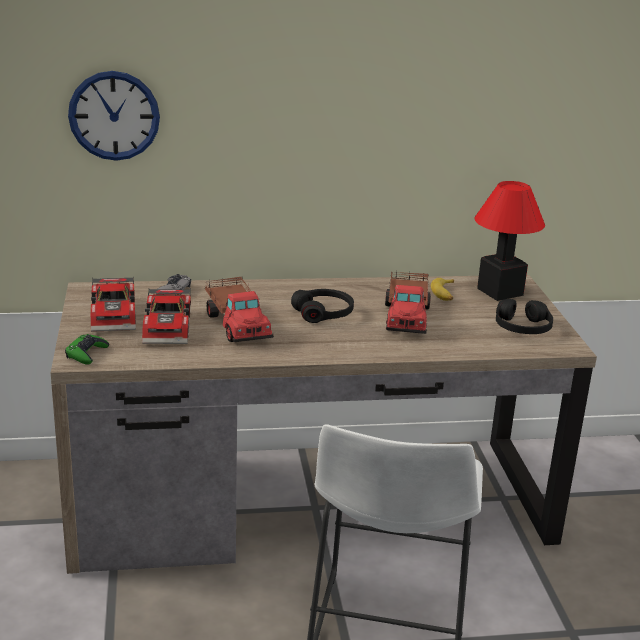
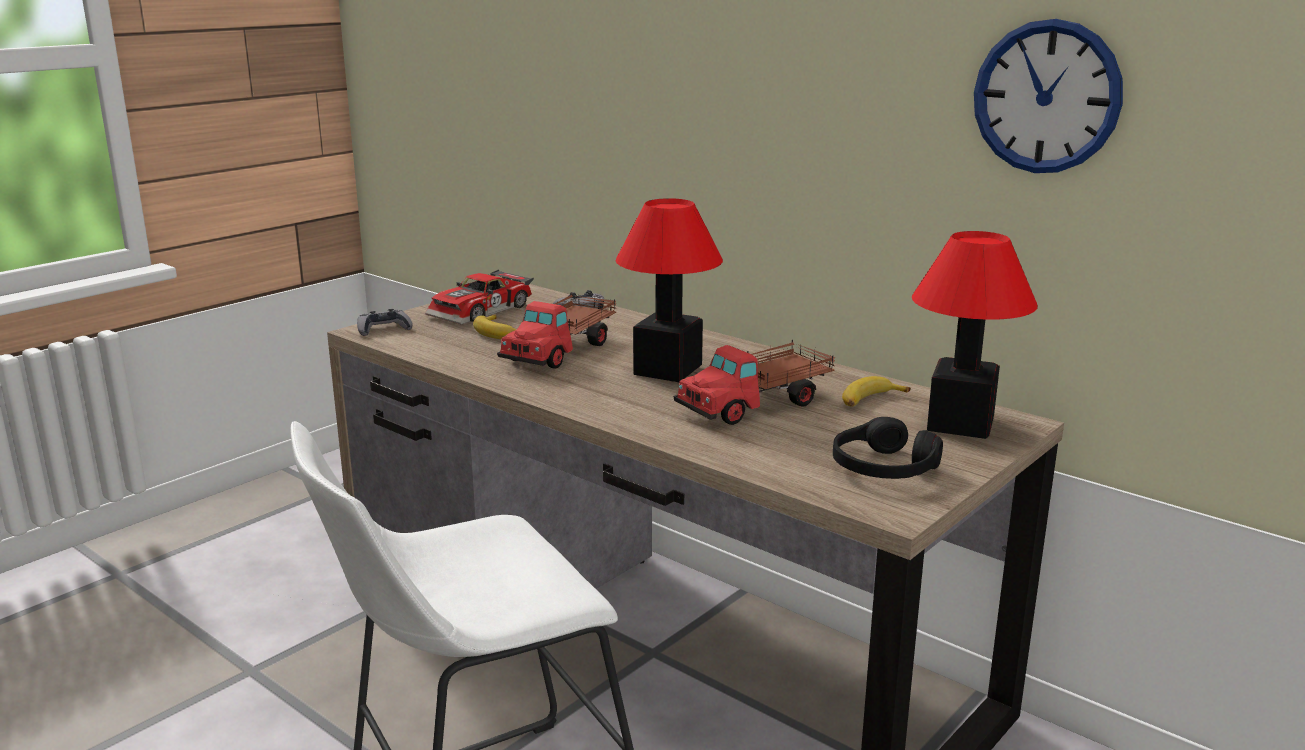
camera: 50 degrees right, 5 degrees down
(86, 354) = (383, 329): green game controller -> grey game controller
(114, 116) = (558, 84): wall clock -> wall clock (1046, 97)
(170, 327) = (498, 333): toy car -> banana
(323, 313) = (669, 370): black headphones -> table lamp

